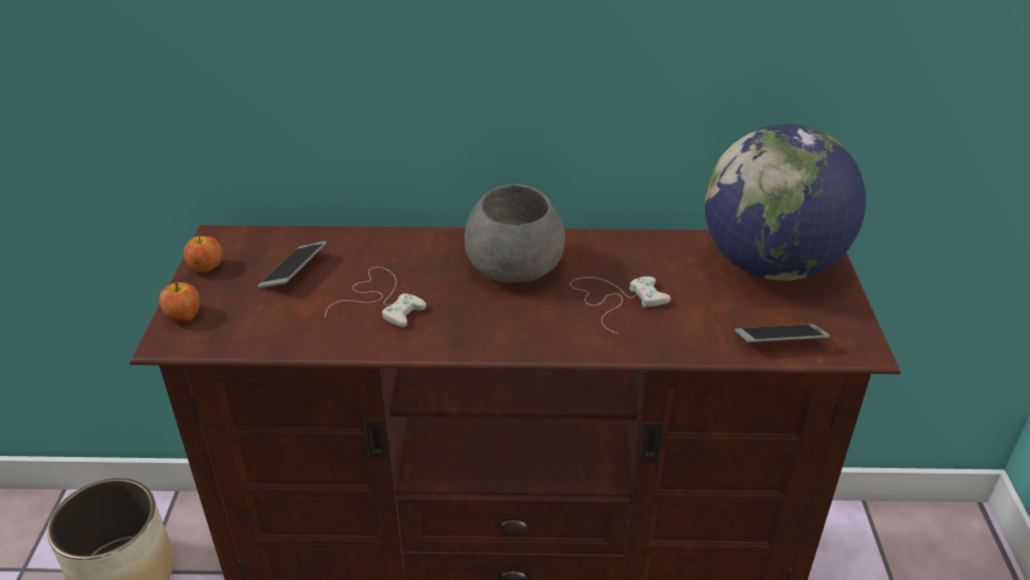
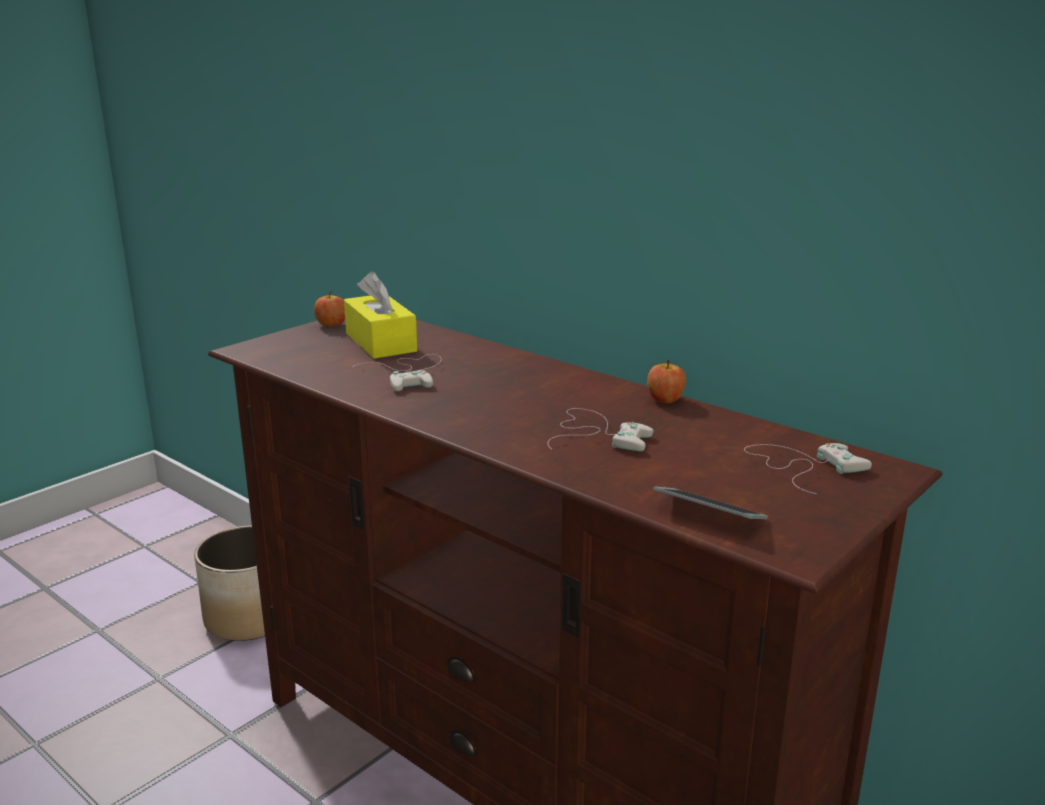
camera: 40 degrees right, 15 degrees down
(184, 315) = (274, 341): apple -> apple (665, 399)
(294, 271) = (380, 342): phone -> yellow tissue box
(514, 265) = (547, 388): grey bowl -> none
(770, 266) = (802, 466): globe -> white game controller

